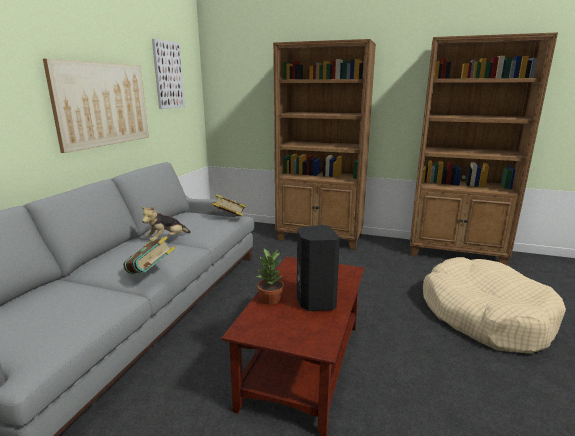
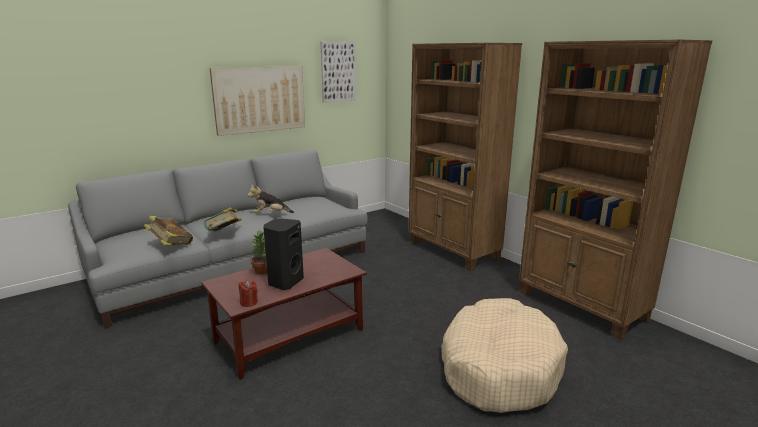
camera: 35 degrees right, 0 degrees up
(229, 219) = (339, 209): book -> book (171, 246)
(323, 337) = (249, 302): none -> red candle

